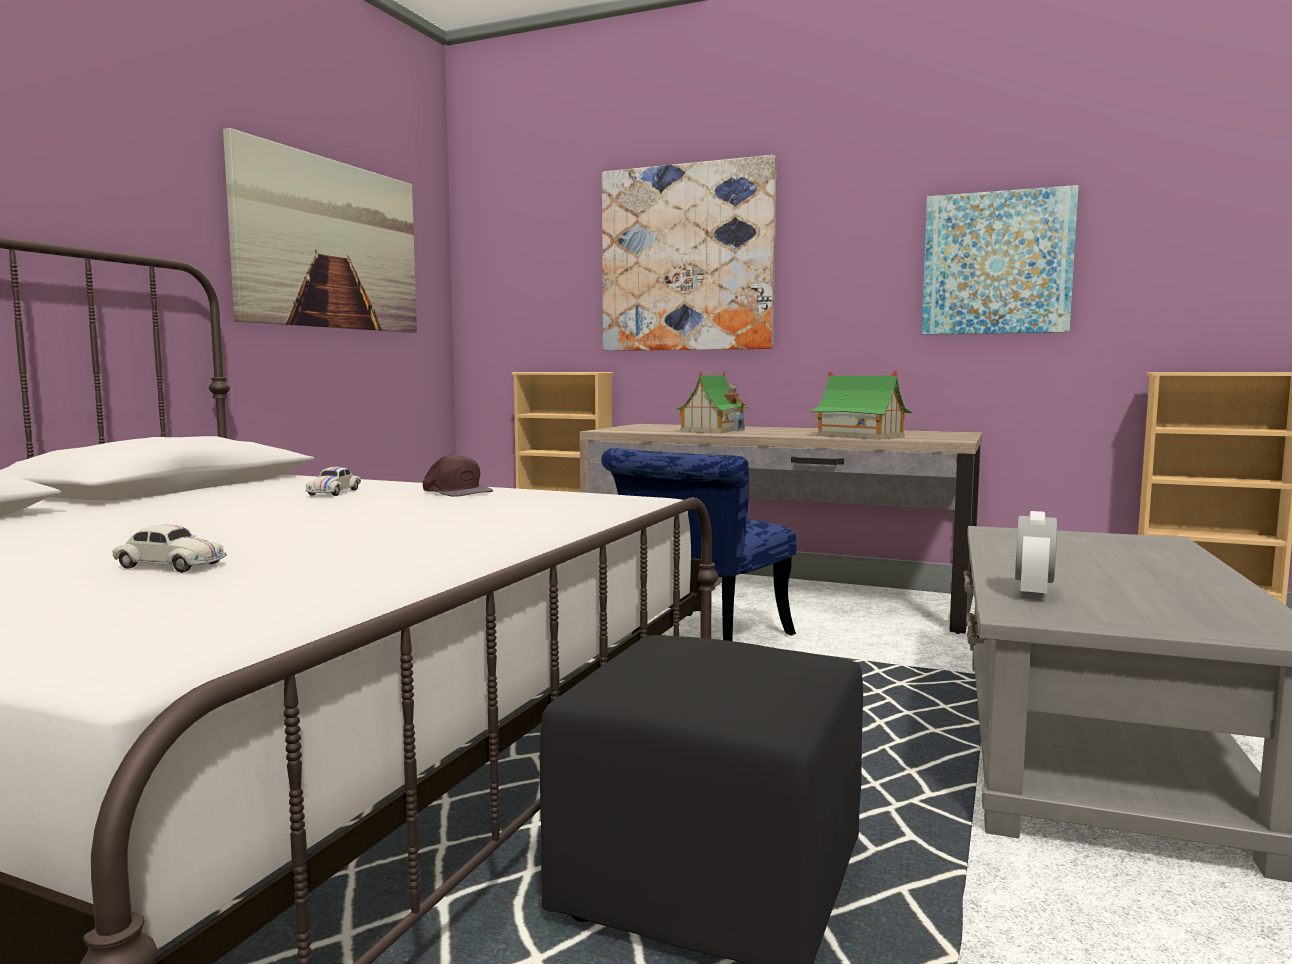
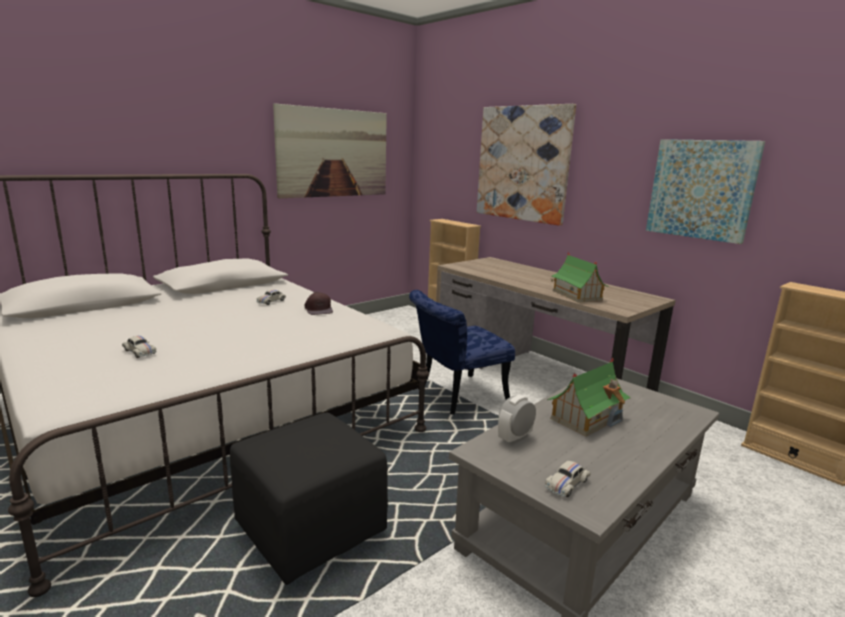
camera: 25 degrees right, 10 degrees up
(712, 430) = (509, 274): toy house -> toy house (586, 417)
(1202, 620) = (566, 484): none -> white toy car

